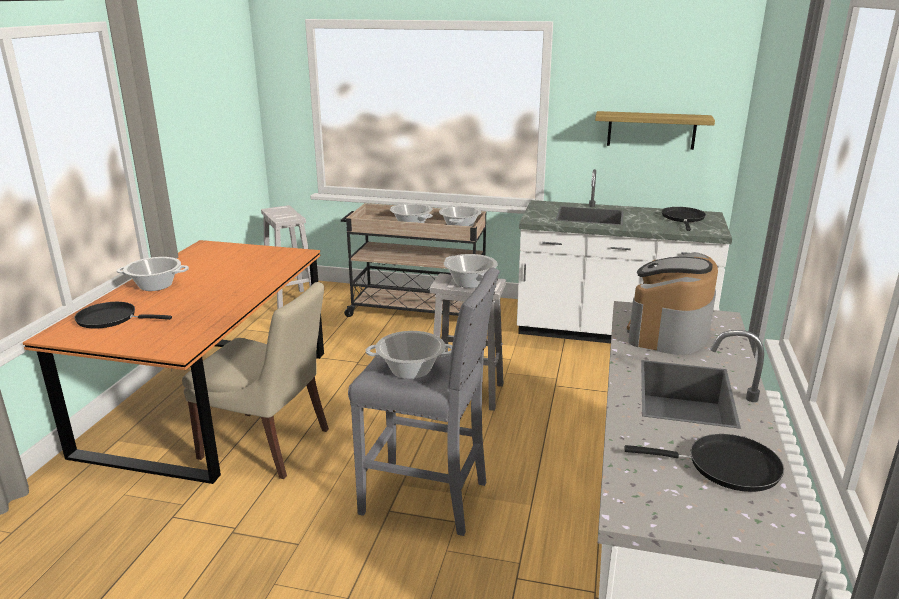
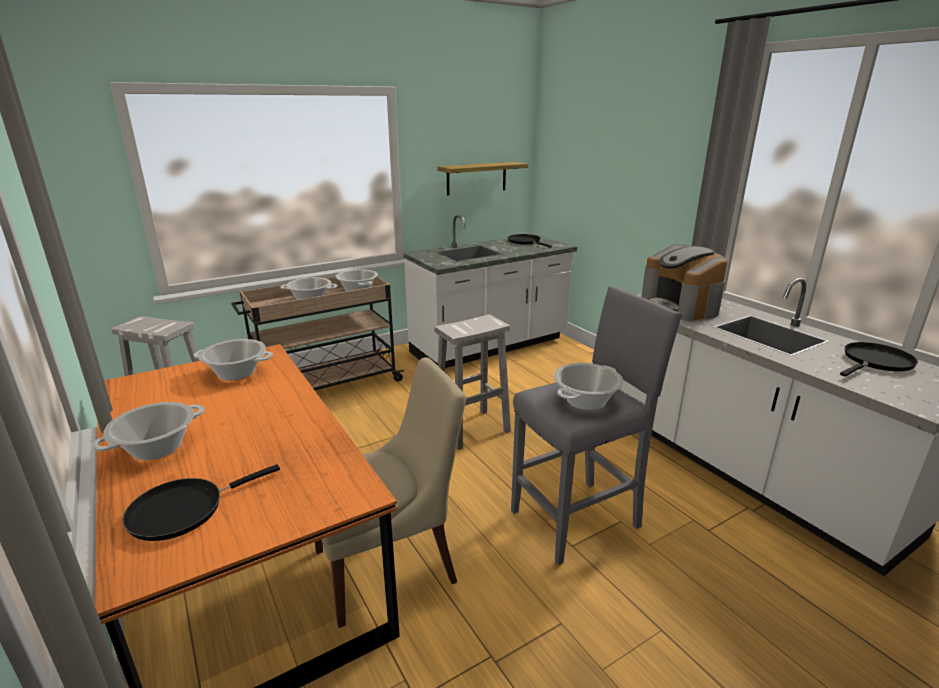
camera: 45 degrees left, 0 degrees up
(470, 282) = (473, 325): cooking pot -> cooking pot (236, 373)

